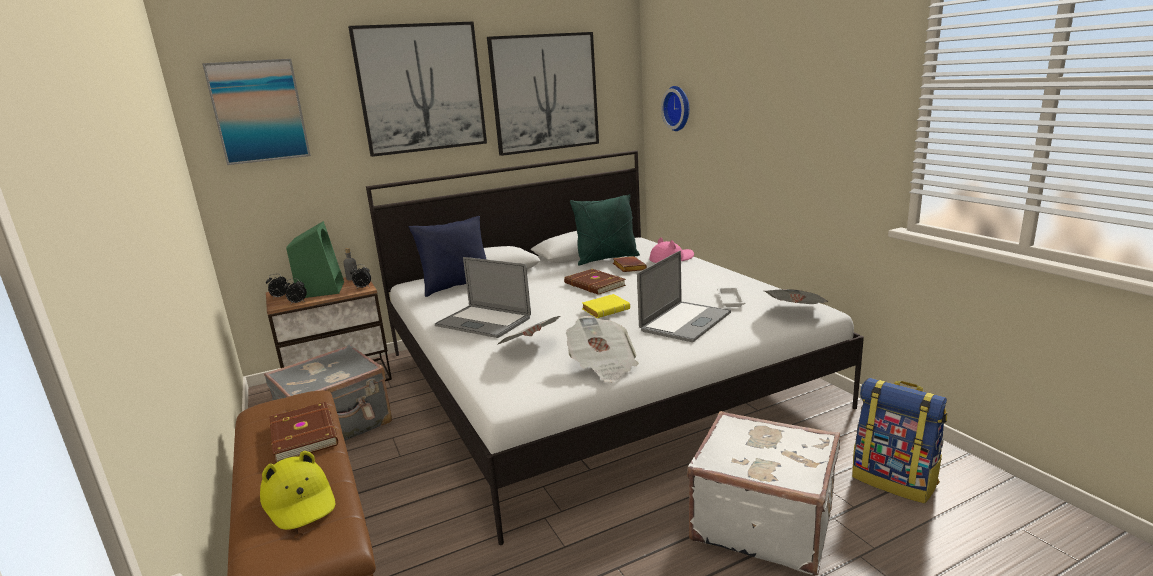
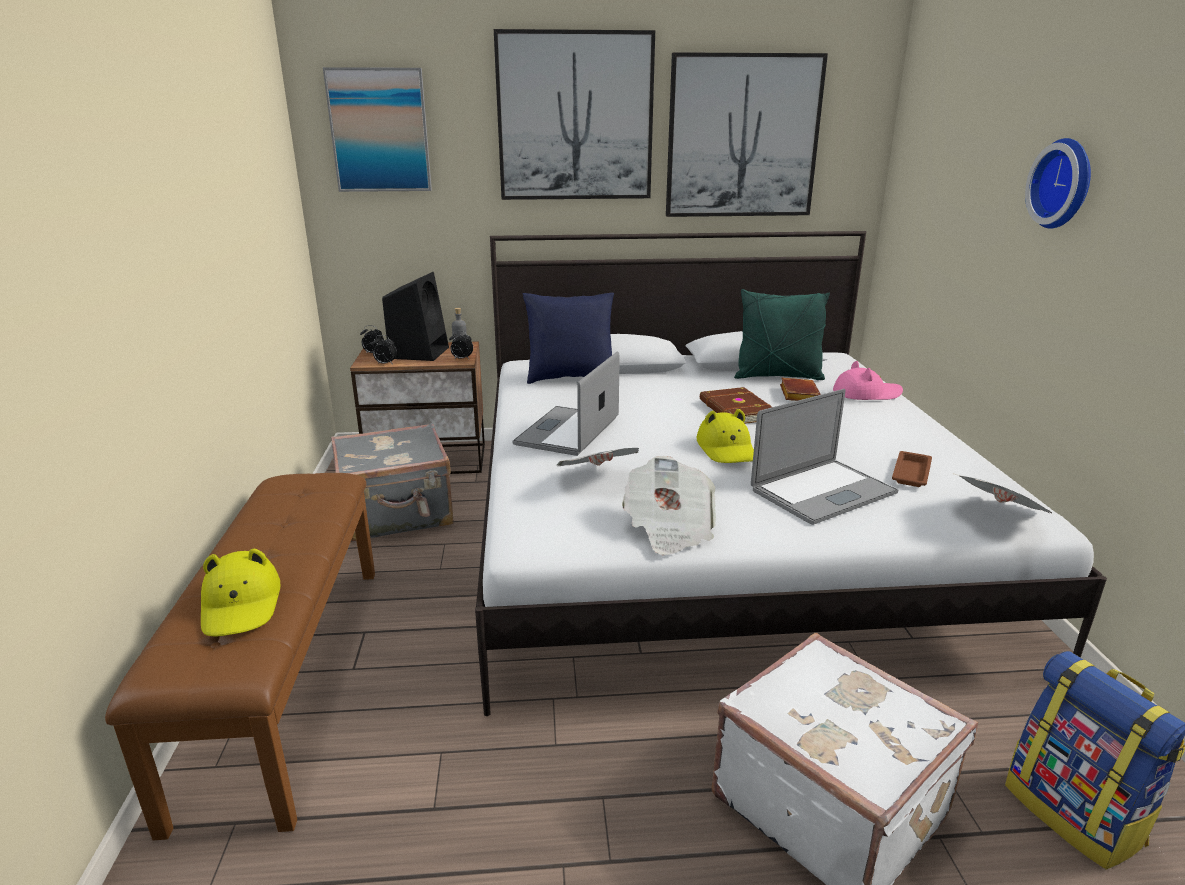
camera: 20 degrees right, 5 degrees up
(306, 434) = (301, 524): brown book -> none
(321, 289) = (419, 352): green speaker -> black speaker
(483, 322) = (568, 431): laptop -> laptop turned 60 degrees clockwise
(606, 309) = (727, 449): yellow book -> yellow hat
(678, 108) = (931, 177): wall clock -> wall clock (1065, 184)
(730, 299) = (911, 472): white tray -> brown tray

